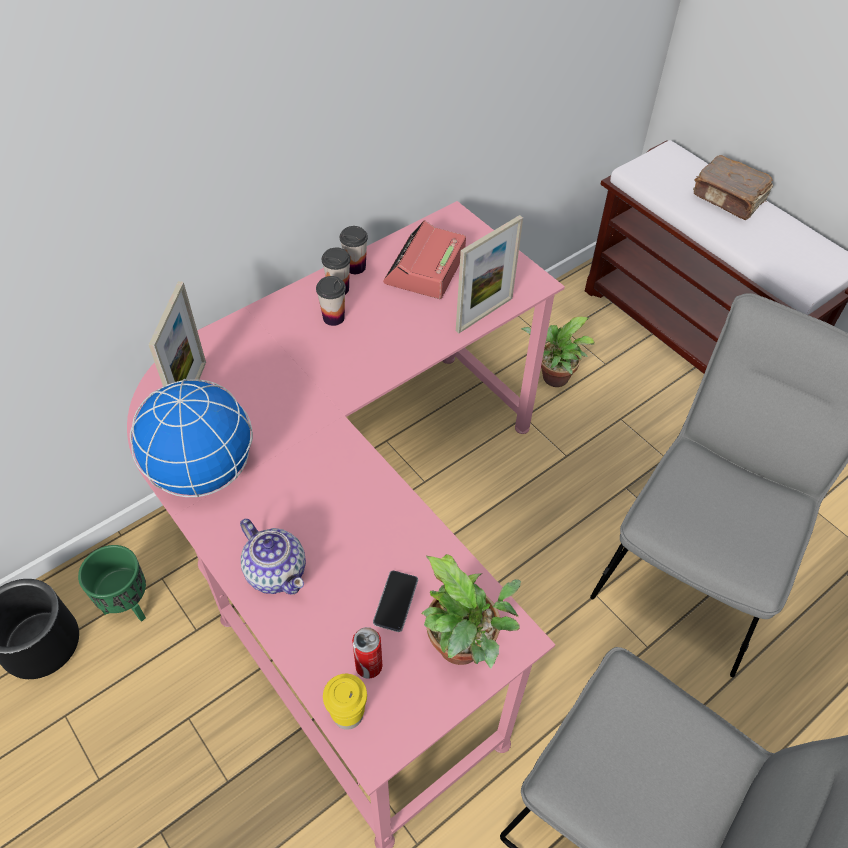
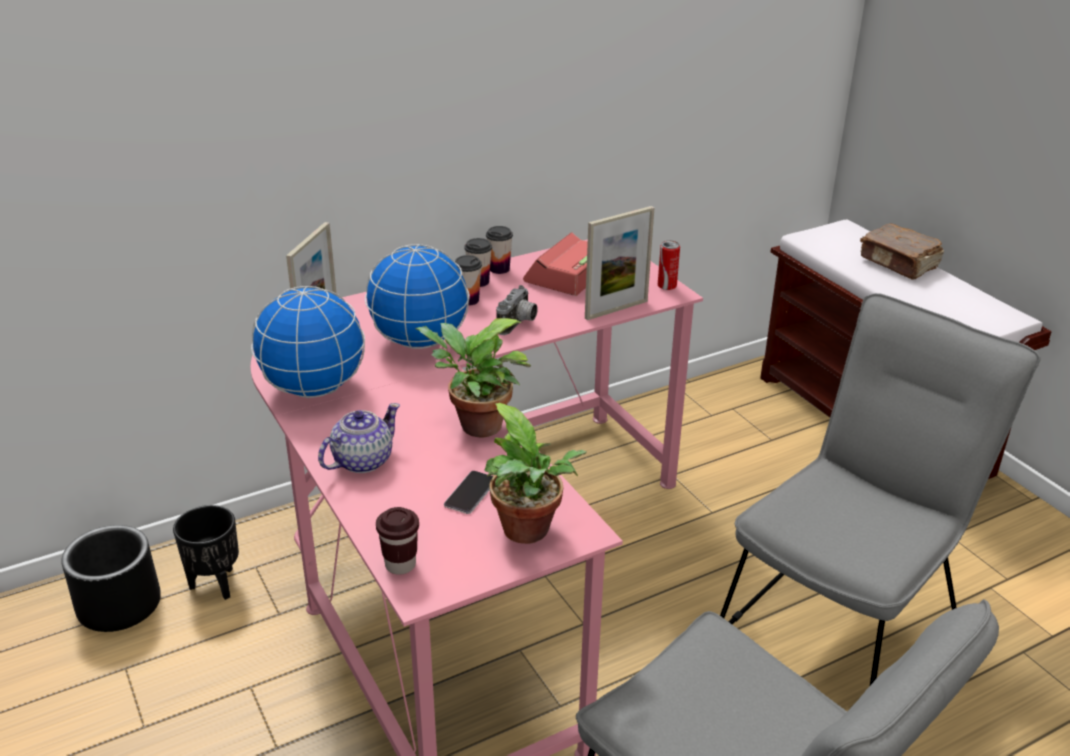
camera: 10 degrees right, 20 degrees down
(129, 604) = (217, 584): green planter -> black planter
(276, 571) = (361, 461): teapot -> teapot turned 105 degrees counterclockwise
(296, 386) = (419, 342): none -> globe
(348, 714) = (400, 565): yellow cup -> brown cup
(369, 666) = (431, 534): can -> can (667, 286)
(392, 347) = (519, 324): none -> camera
(552, 378) = (709, 446): potted plant -> potted plant (475, 426)

